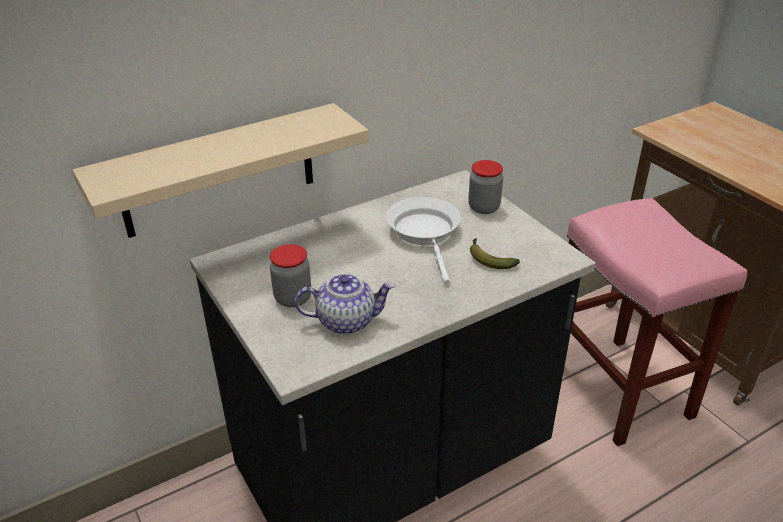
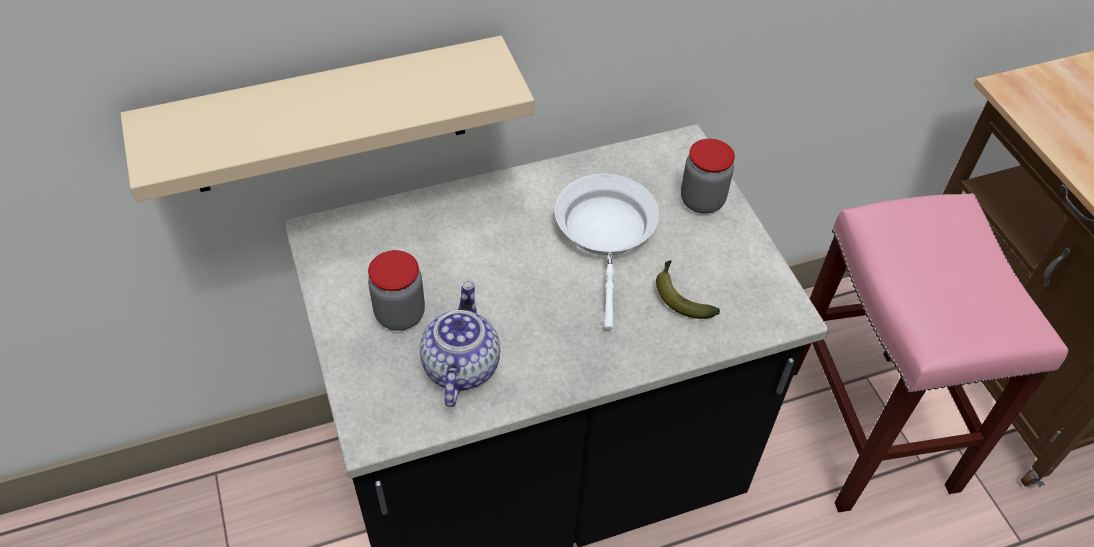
camera: 10 degrees right, 15 degrees up
(346, 320) = (460, 366): teapot -> teapot turned 90 degrees counterclockwise

